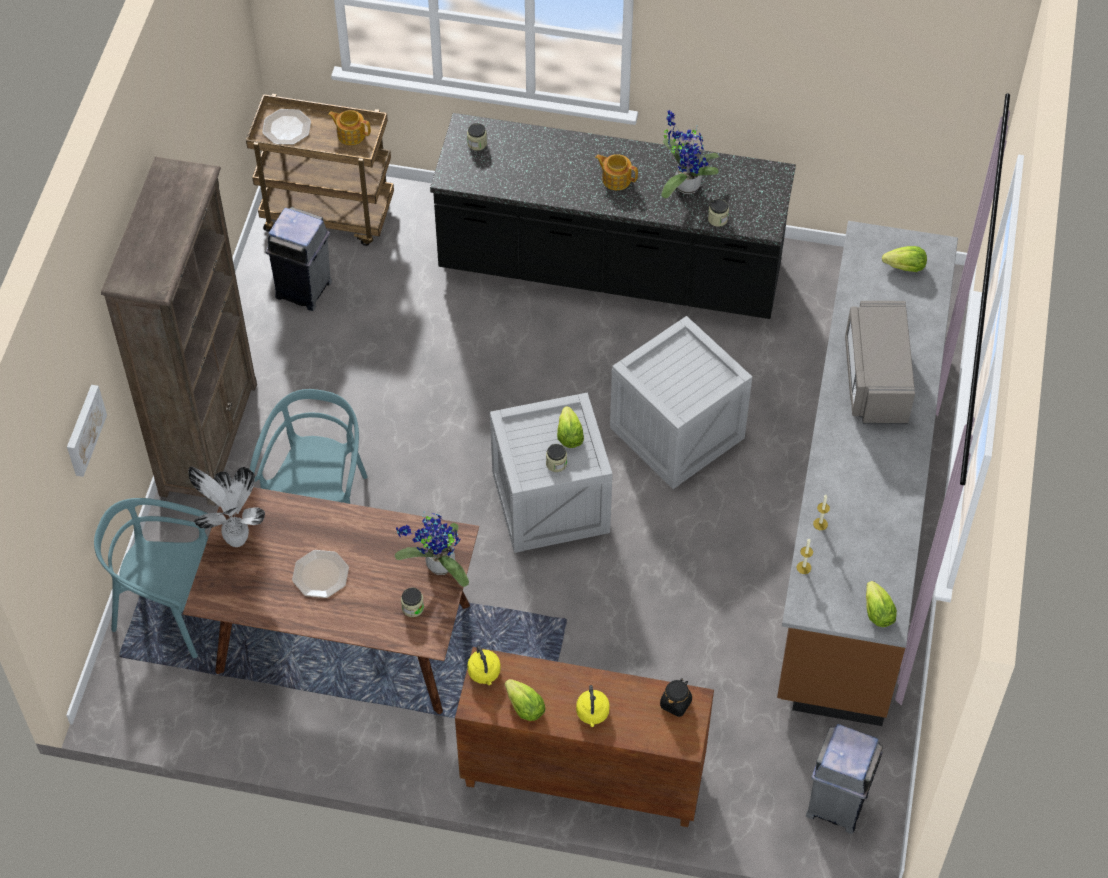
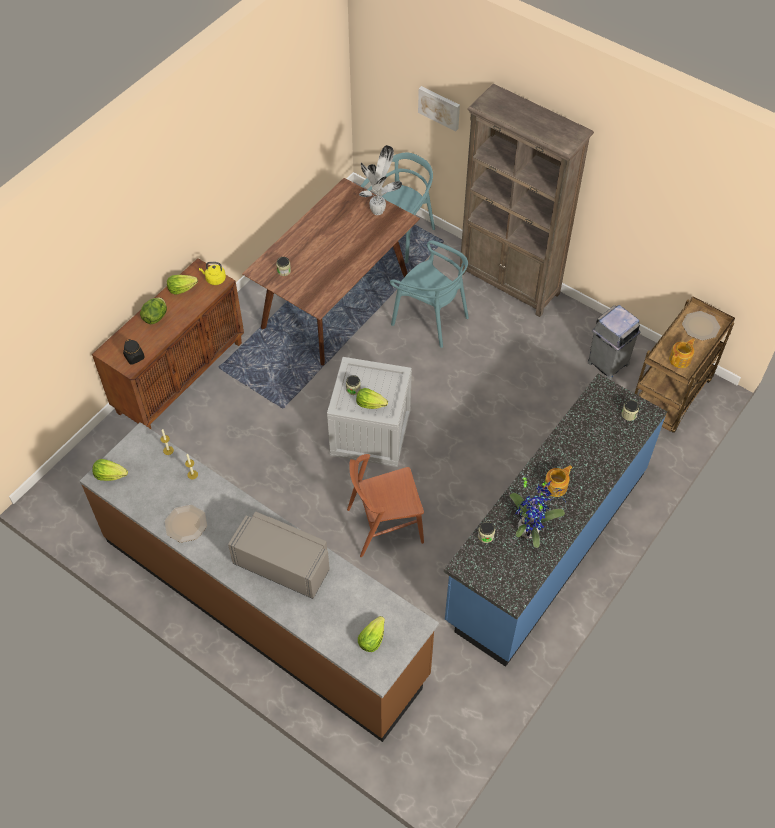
camera: 115 degrees right, 0 degrees up
(320, 575) = (331, 238): plate -> plate (186, 524)
(437, 566) = (304, 290): potted plant -> none
(592, 714) = (156, 317): yellow kettle -> lettuce
(610, 271) = (546, 545): black counter -> blue counter
(676, 434) = (384, 525): crate -> brown chair
(837, 803) = (77, 493): grey trash can -> none

